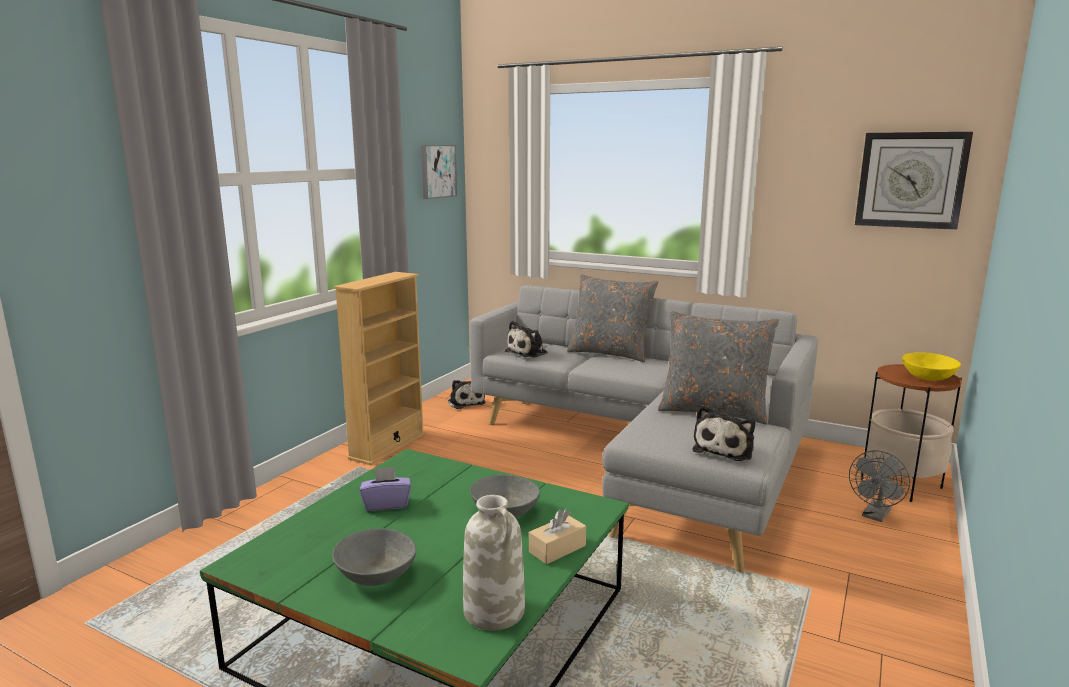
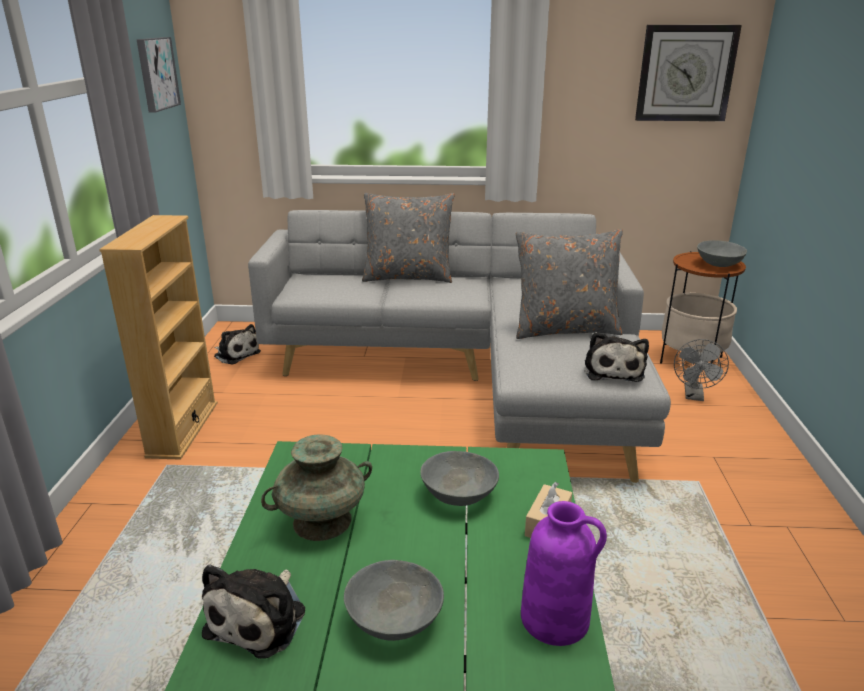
camera: 25 degrees left, 10 degrees up
(386, 504) = (321, 522): purple tissue box -> turquoise vase
(495, 611) = (556, 619): white vase -> purple vase
(528, 352) = (322, 289): plush toy -> plush toy (260, 618)
(927, 377) = (718, 264): yellow bowl -> grey bowl

